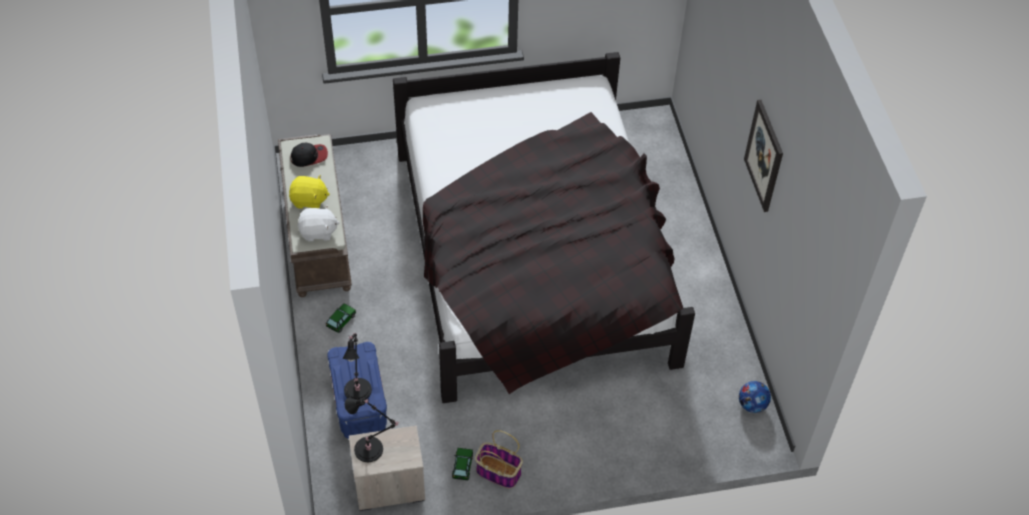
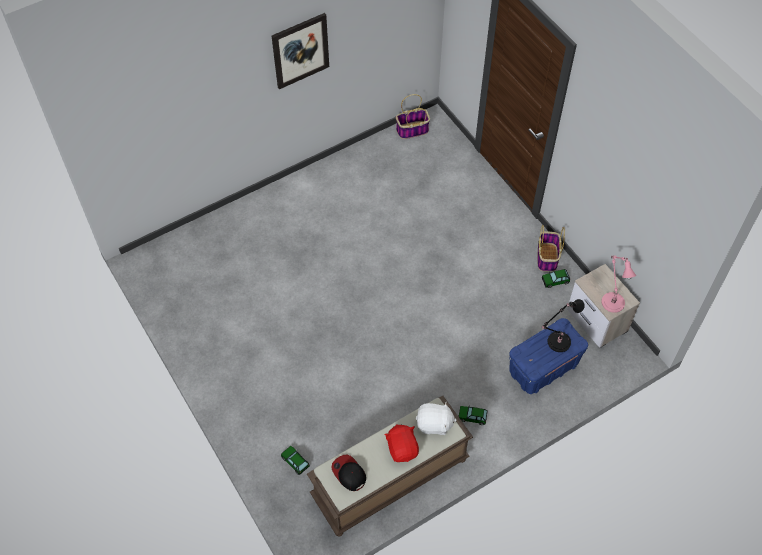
camera: 110 degrees left, 5 degrees up
(309, 200) = (402, 448): yellow plush toy -> red plush toy
(318, 232) = (434, 424): white plush toy -> white plush toy turned 120 degrees clockwise
(371, 450) = (612, 300): black table lamp -> pink table lamp
(374, 172) = (295, 461): none -> toy car
(535, 257) = (340, 298): black bed -> none
(752, 405) = (412, 130): football -> basket

